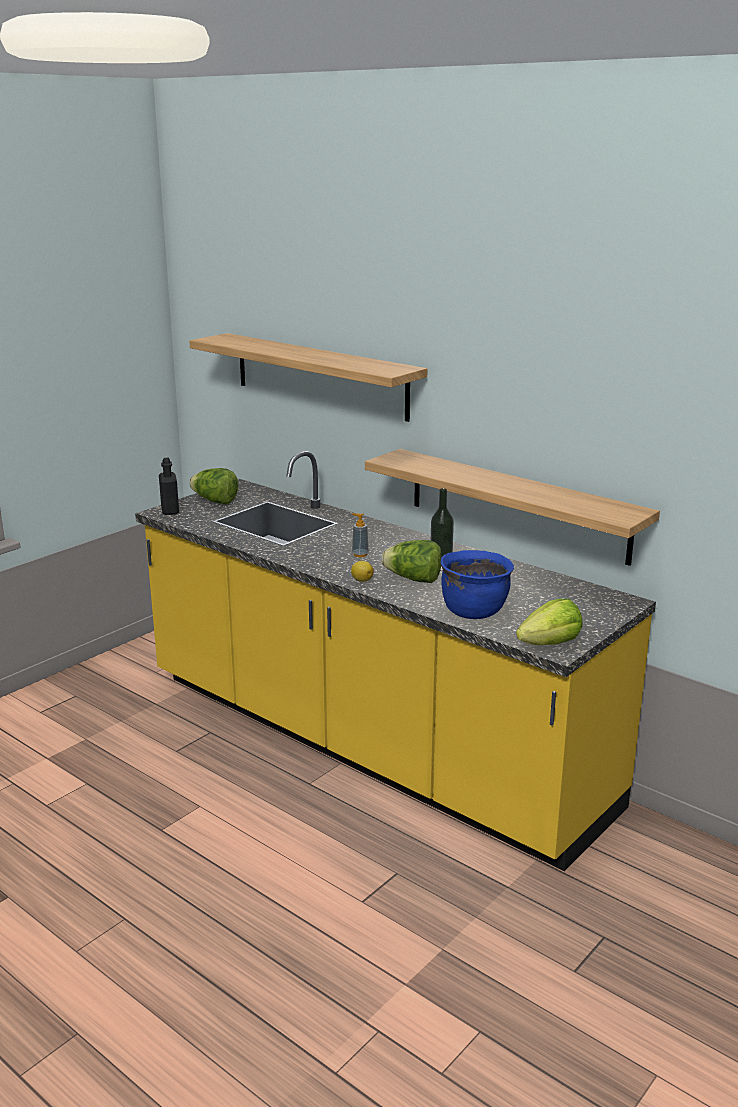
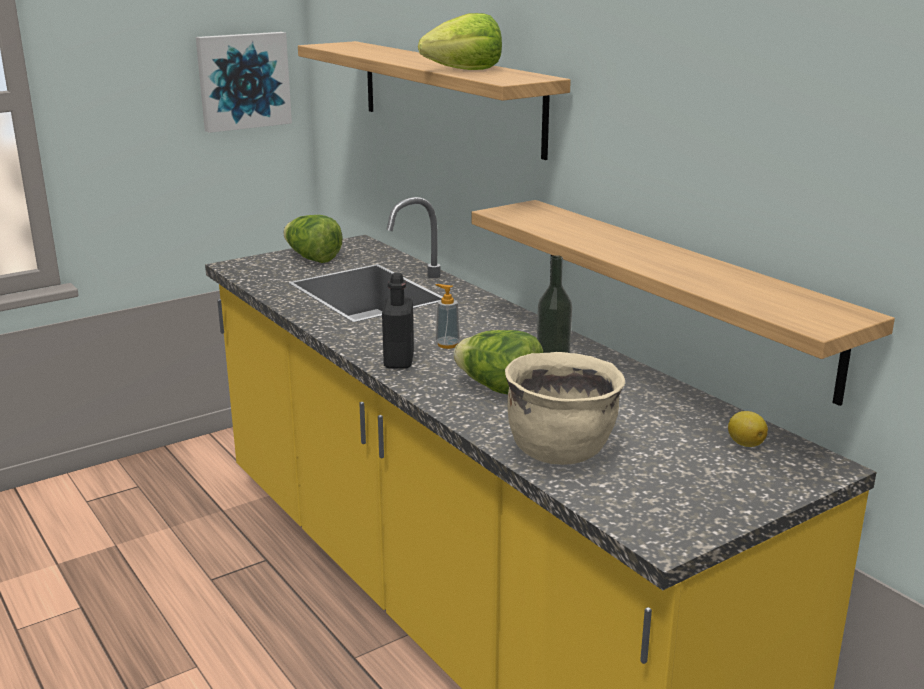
camera: 15 degrees right, 0 degrees up
(129, 365) = (243, 81): none -> picture
(170, 510) = (248, 265): black bottle -> black bottle (399, 361)
(361, 580) = (424, 381): lemon -> lemon (745, 443)
(474, 611) = (560, 451): blue cooking pot -> beige cooking pot
(550, 644) = (655, 525): lettuce -> lettuce (465, 70)

